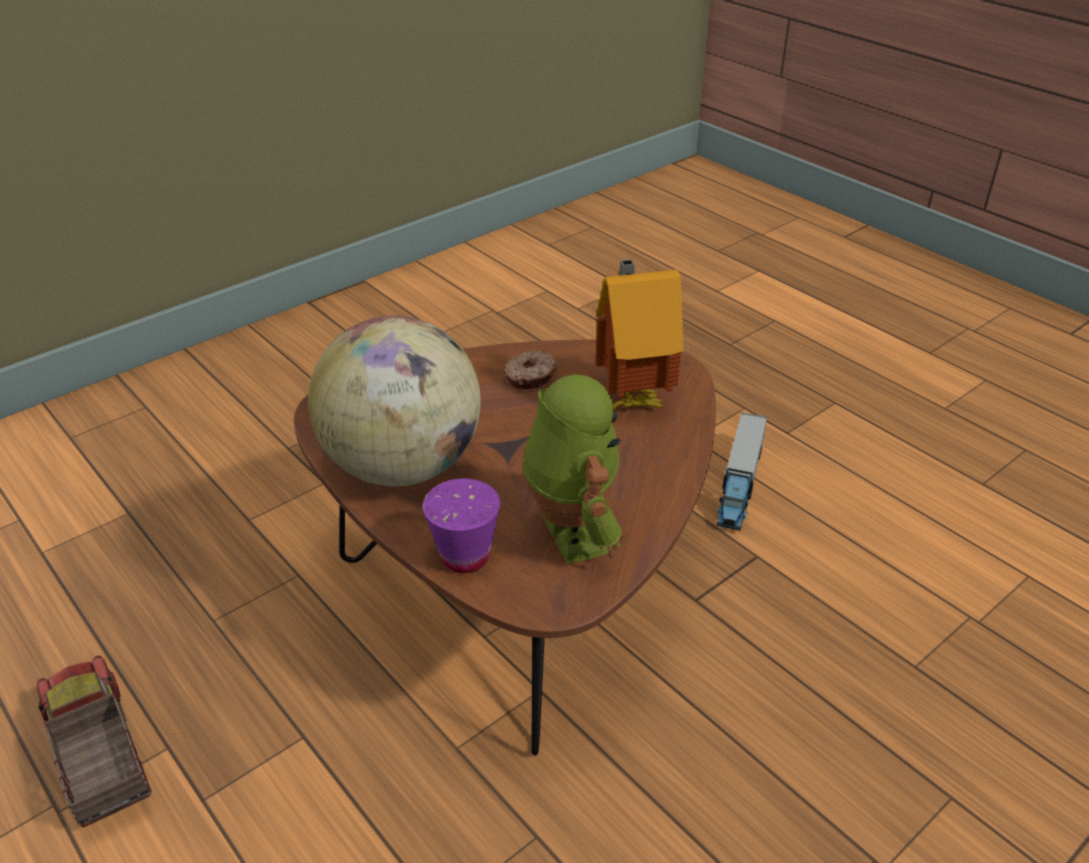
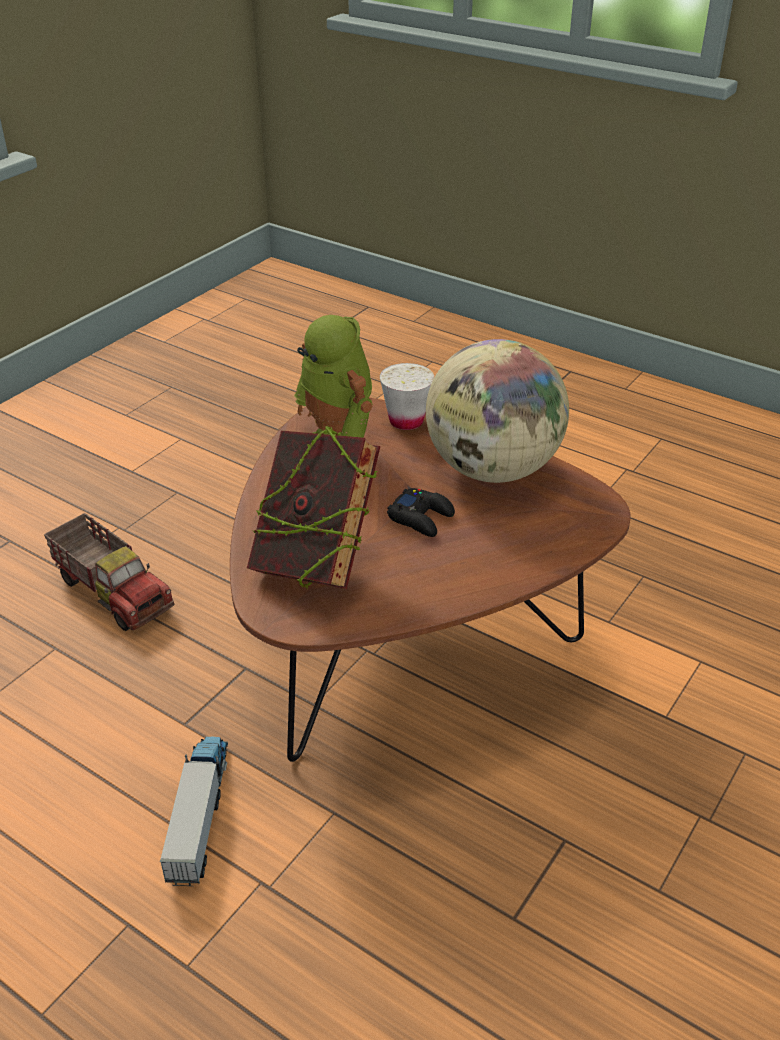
camera: 165 degrees right, 0 degrees up
(99, 759) = (631, 492): toy truck -> toy truck (114, 592)
(465, 557) = (406, 421): purple cup -> white cup
(512, 424) = (421, 518): none -> black game controller
(531, 377) = (427, 570): donut -> none
(631, 399) = (316, 563): toy house -> book

